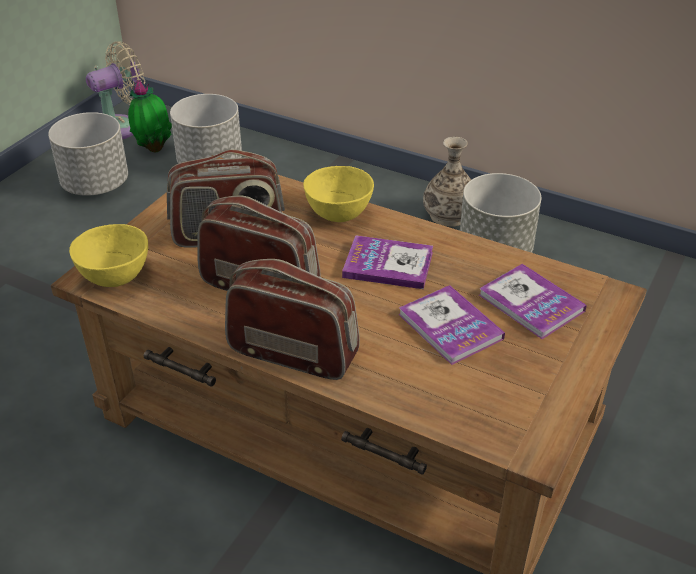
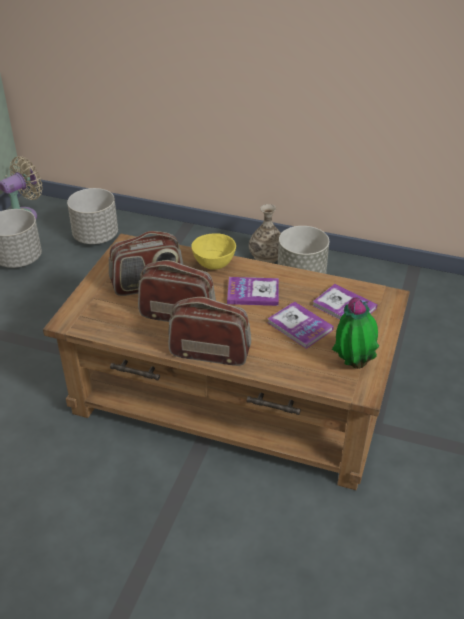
camera: 10 degrees left, 0 degrees up
(114, 277) = (83, 320): yellow bowl -> none
(154, 149) = (52, 229): potted plant -> potted plant (353, 363)

